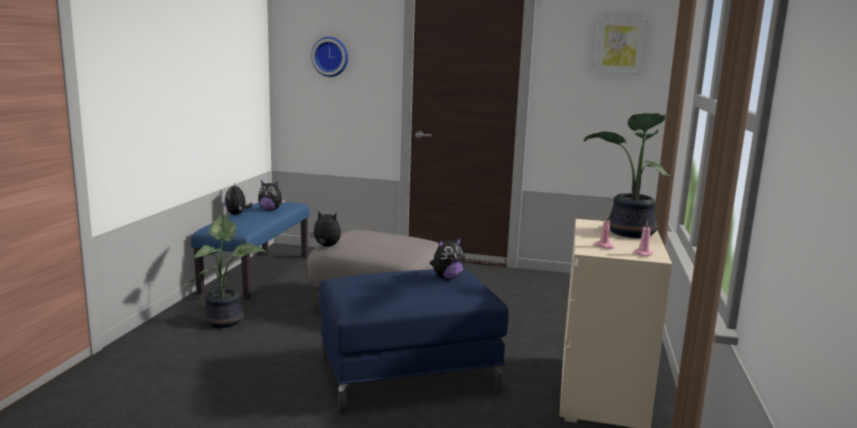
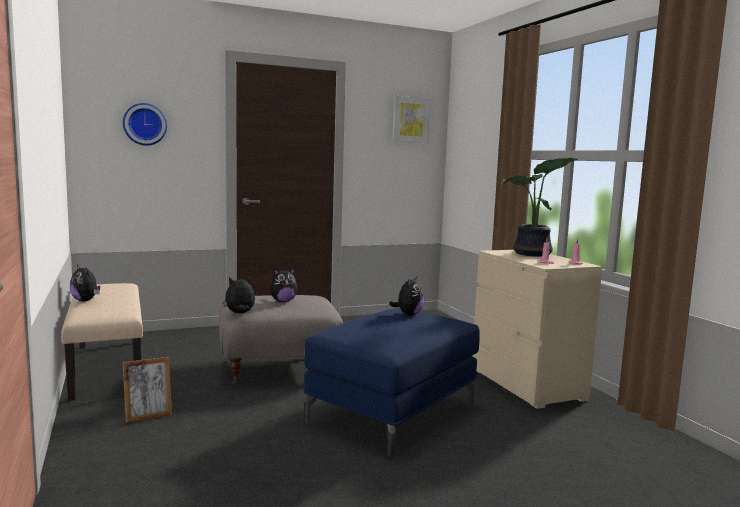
camera: 35 degrees left, 5 degrees down
(225, 320) = (148, 416): potted plant -> picture frame
(256, 273) = (106, 367): blue bench -> beige bench
(271, 210) = (116, 292): plush toy -> plush toy (283, 301)

